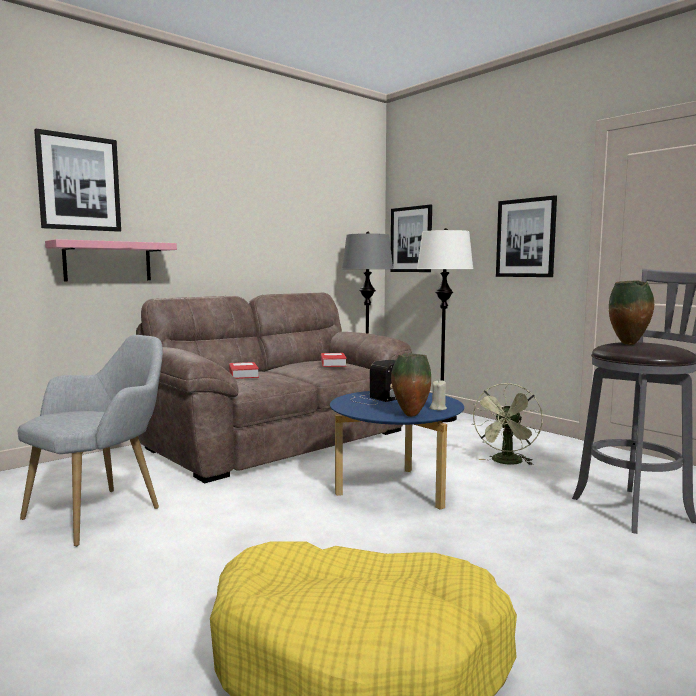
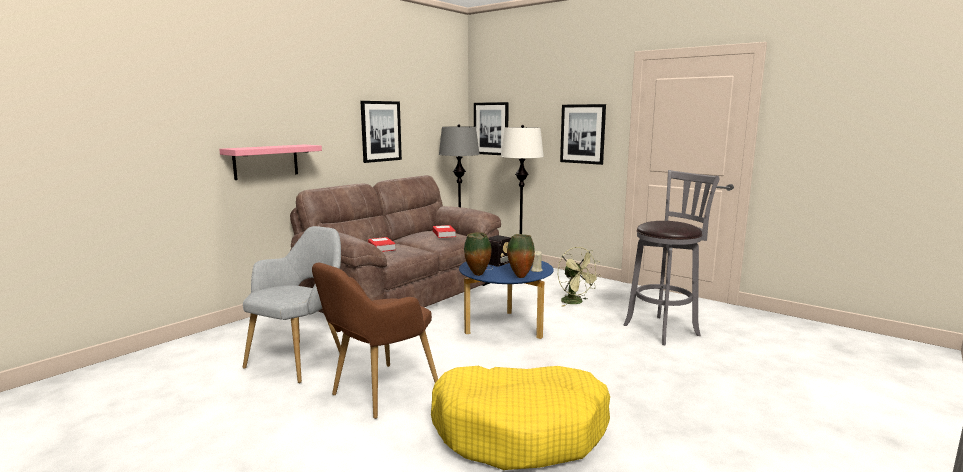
camera: 10 degrees left, 5 degrees up
(79, 183) = (242, 99): picture -> picture (381, 131)
(171, 572) = (378, 393): none -> brown armchair
(507, 462) = (576, 302): green fan -> green fan turned 45 degrees counterclockwise
(629, 344) = (660, 223): vase -> vase (478, 275)

